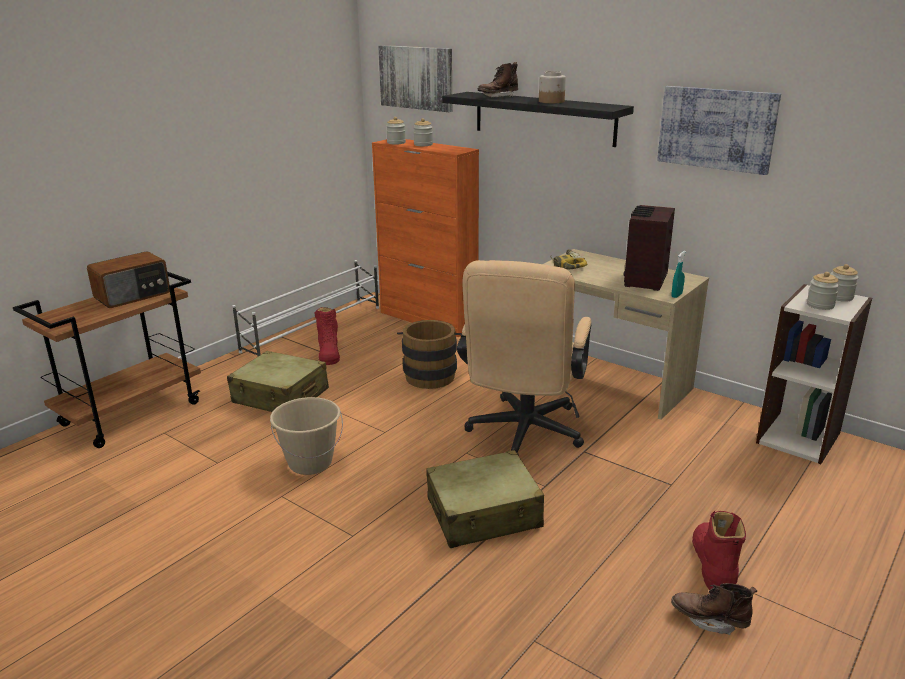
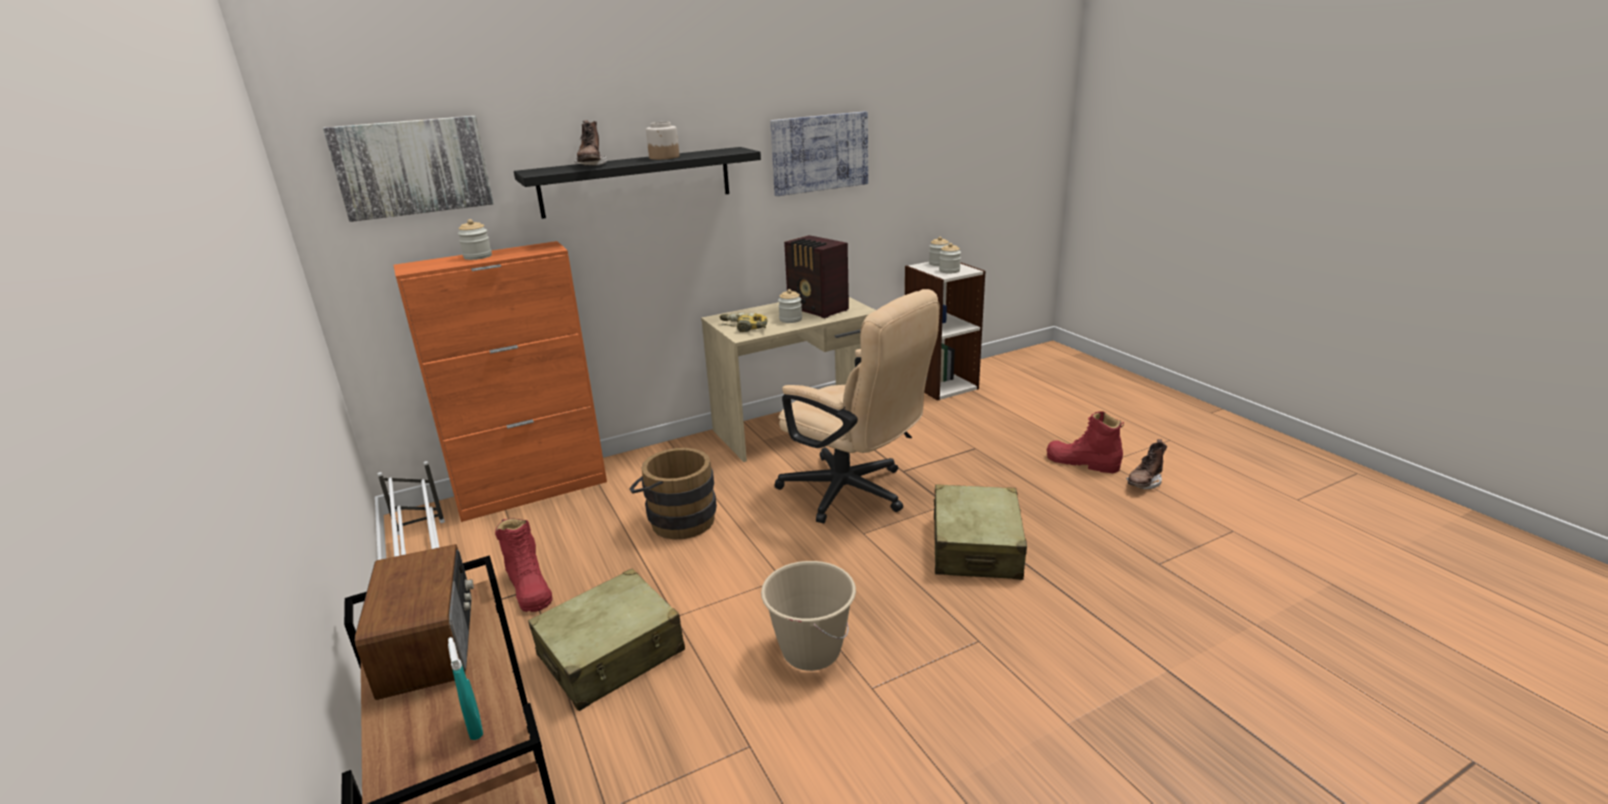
camera: 65 degrees left, 0 degrees up
(328, 353) = (529, 588): red boot -> red boot turned 45 degrees clockwise
(396, 143) = (433, 266): jar -> jar (790, 319)
(676, 295) = (864, 307): turquoise spray bottle -> turquoise spray bottle (475, 727)

